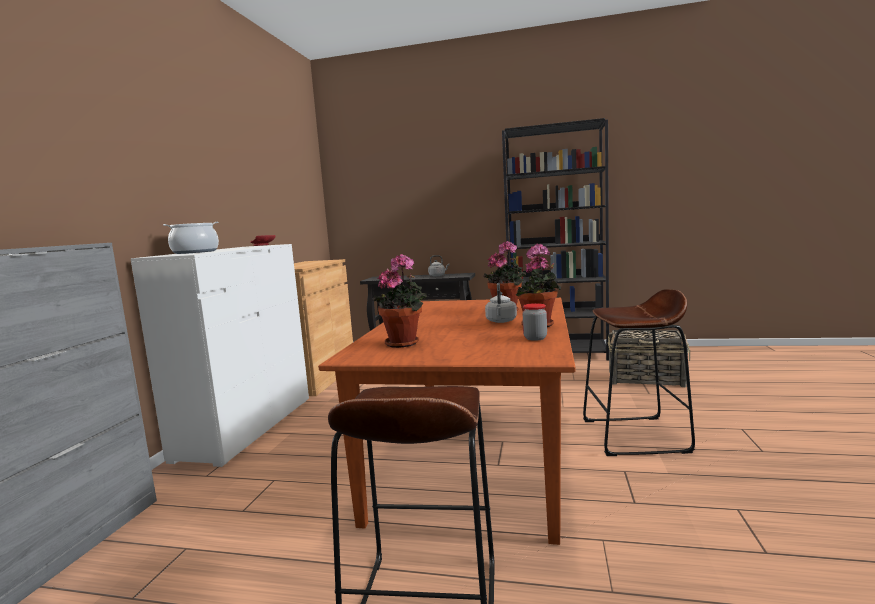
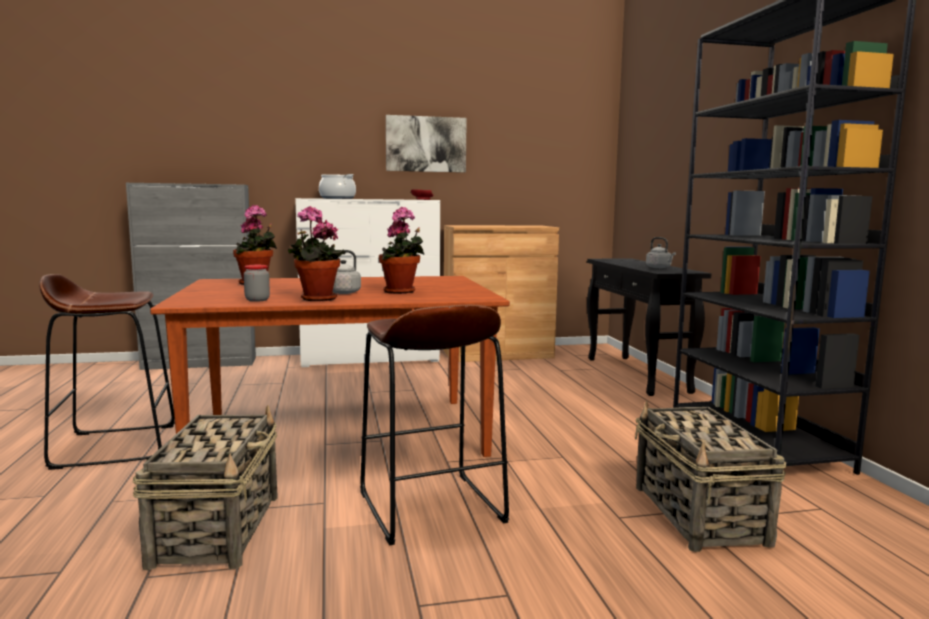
camera: 65 degrees right, 0 degrees up
(228, 188) = (426, 144): none -> picture
(673, 519) = (218, 528): none -> basket

